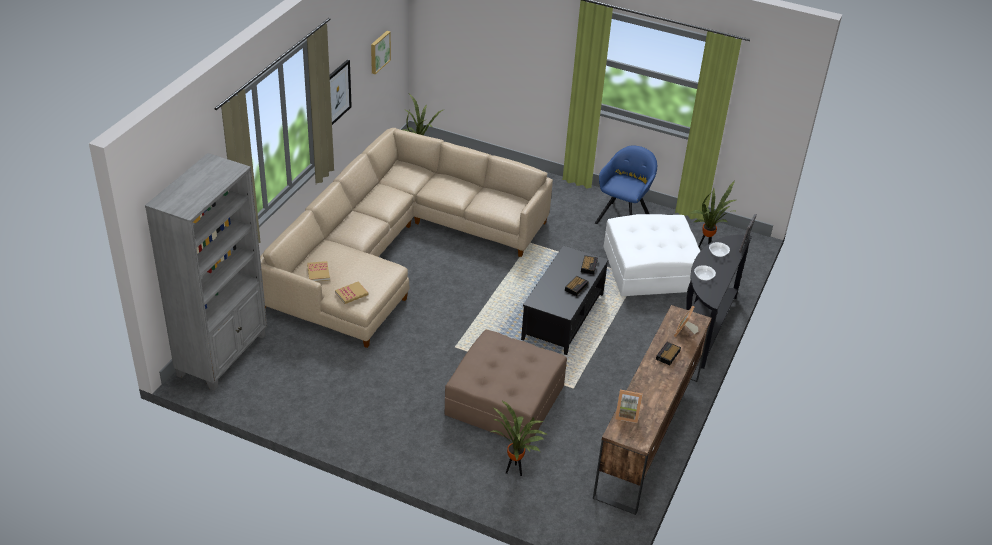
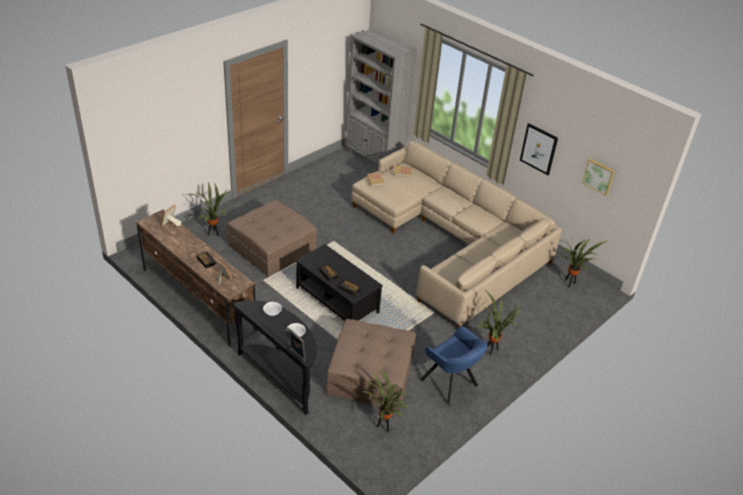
camera: 110 degrees right, 0 degrees up
(558, 199) = (491, 350): none -> potted plant
(651, 269) = (370, 373): white ottoman -> brown ottoman

